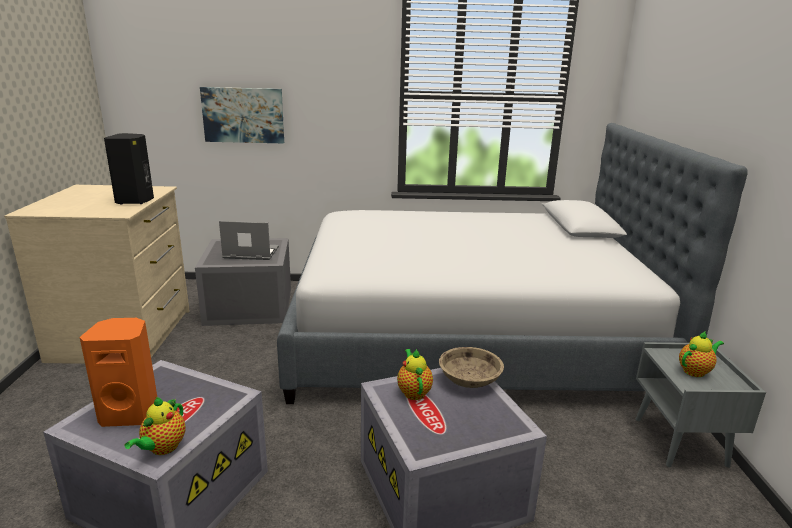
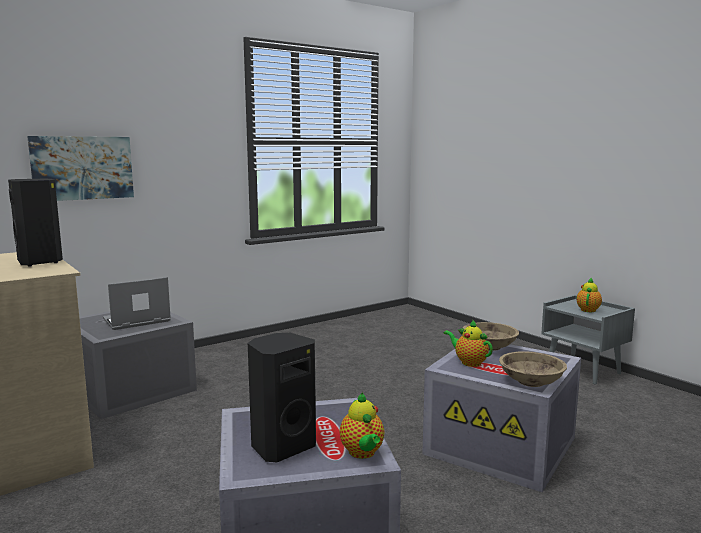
camera: 35 degrees left, 10 degrees down
(131, 413) = (282, 447): orange speaker -> black speaker
(428, 442) = (531, 382): none -> beige bowl
(467, 337) = (374, 355): bed -> none

